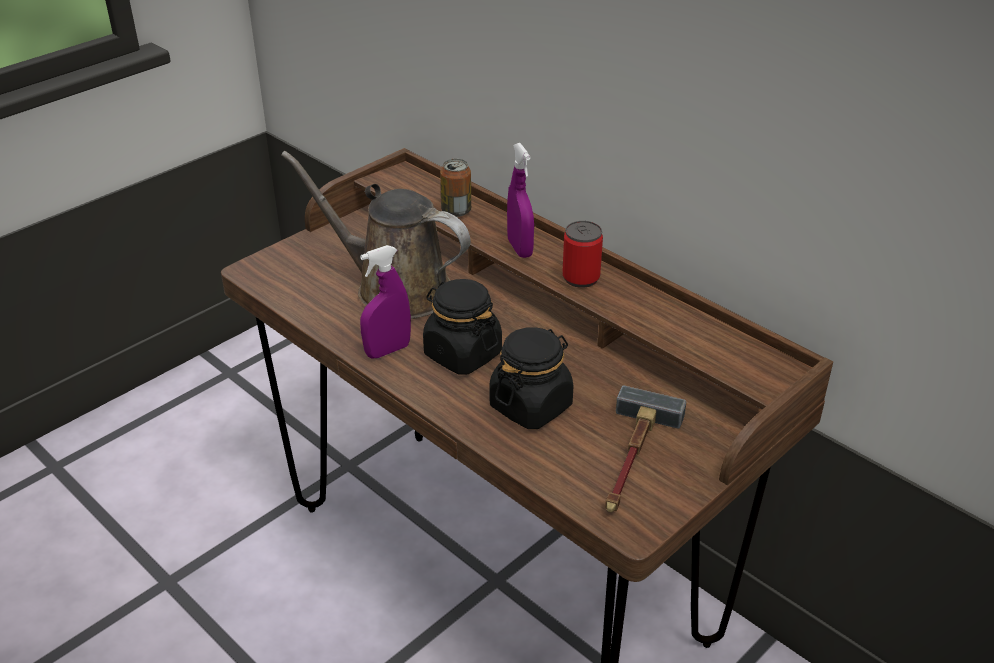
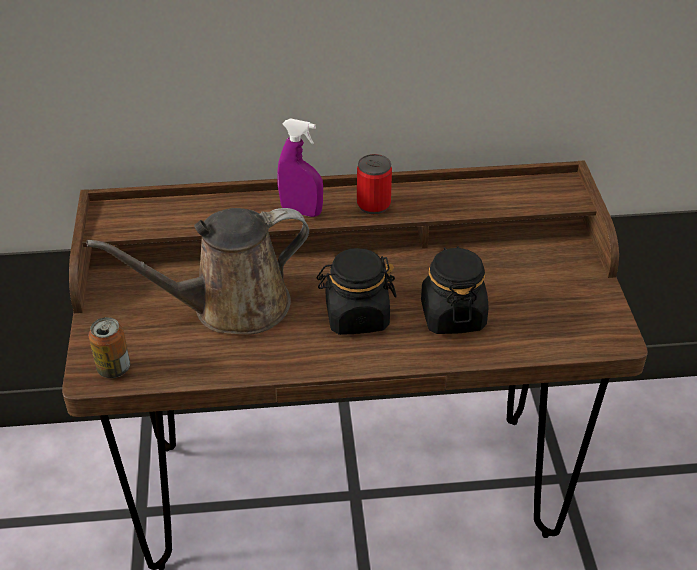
camera: 50 degrees left, 5 degrees up
(387, 350) = (306, 352): purple spray bottle -> none
(456, 211) = (208, 214): can -> can (114, 368)
(631, 460) = (555, 302): hammer -> none

